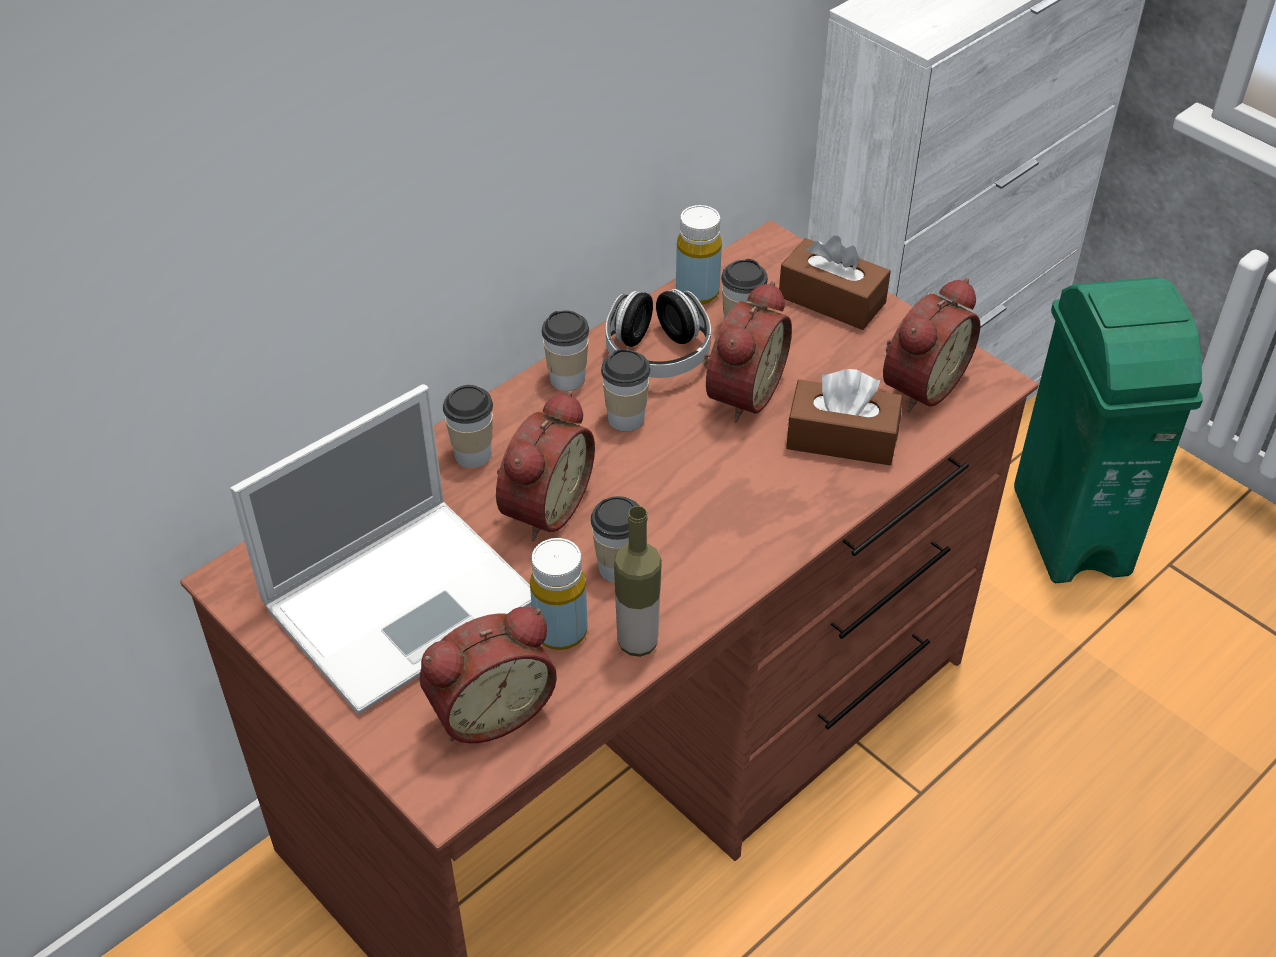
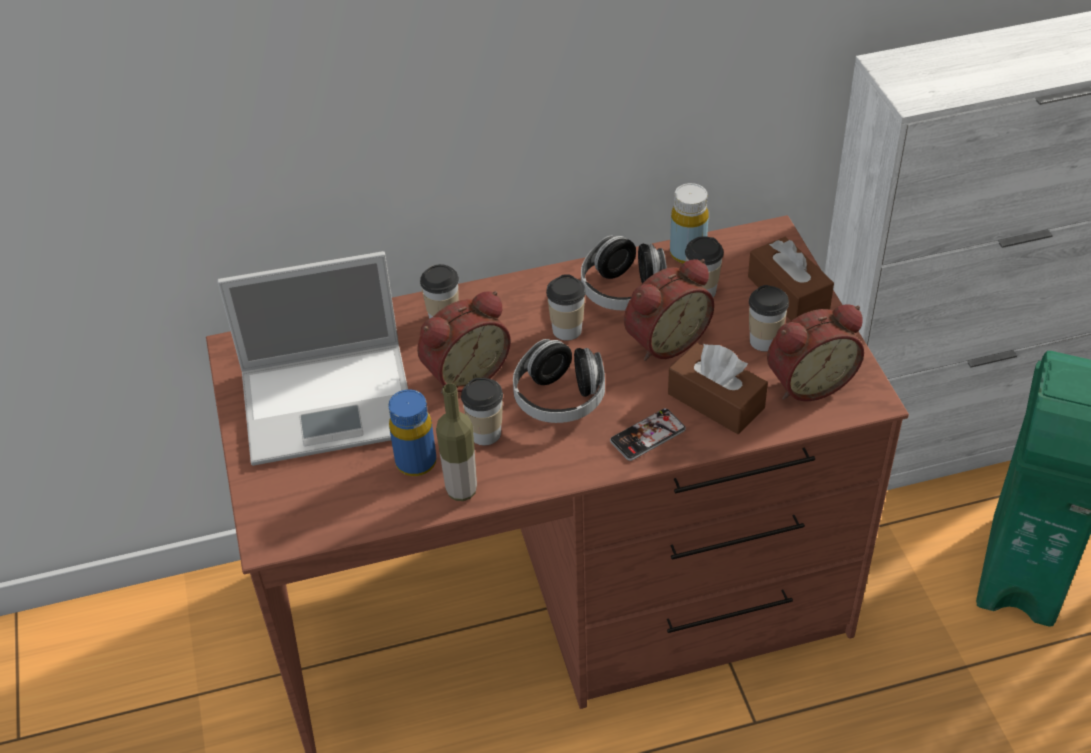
camera: 30 degrees right, 0 degrees up
(489, 709) = (334, 495): alarm clock -> none
(560, 631) = (416, 462): yellow bottle -> blue bottle
(567, 379) = (546, 287): cup -> cup (764, 341)
(673, 497) = (559, 399): none -> headphones
(798, 501) = (647, 435): none -> phone

